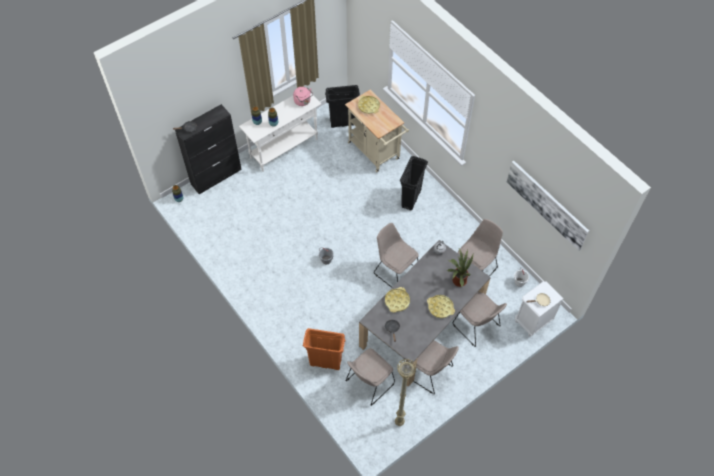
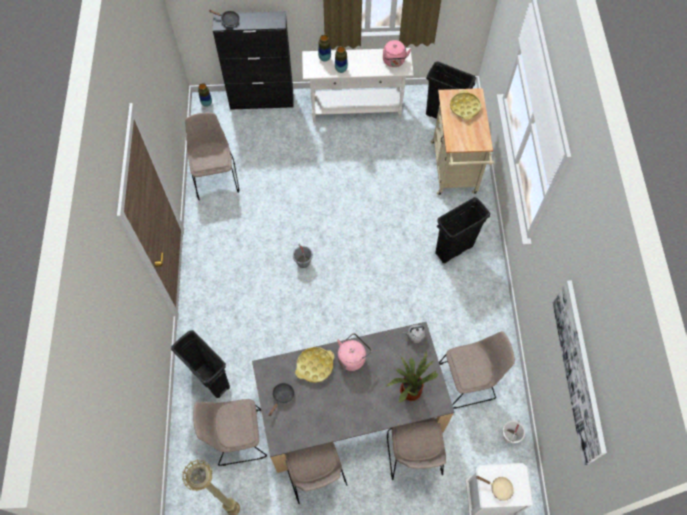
camera: 35 degrees right, 5 degrees up
(325, 362) = (210, 379): orange trash can -> black trash can
(395, 271) = (369, 323): beige chair -> beige chair (215, 178)
(414, 283) = (352, 357): none -> pink kettle
(440, 307) = (360, 409): yellow tray -> none

